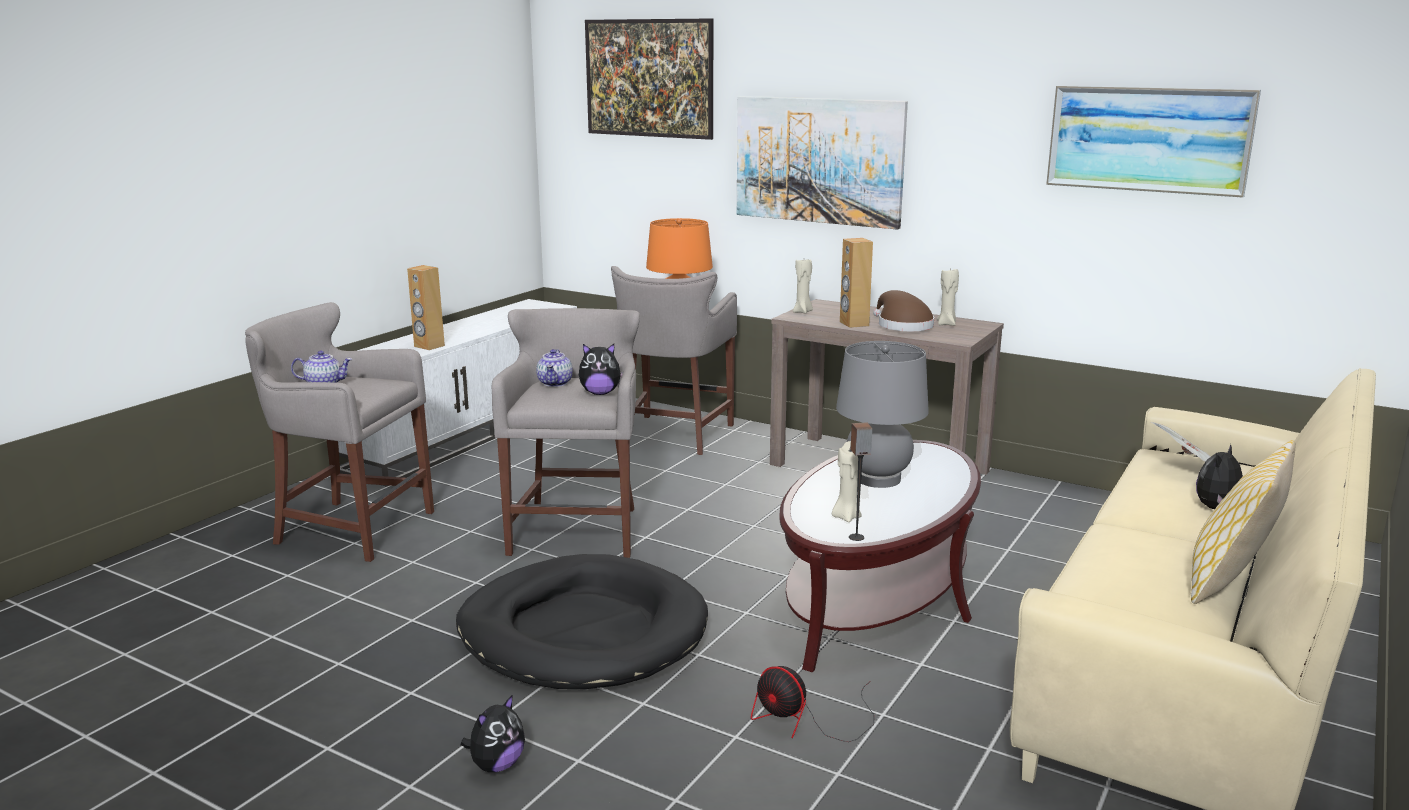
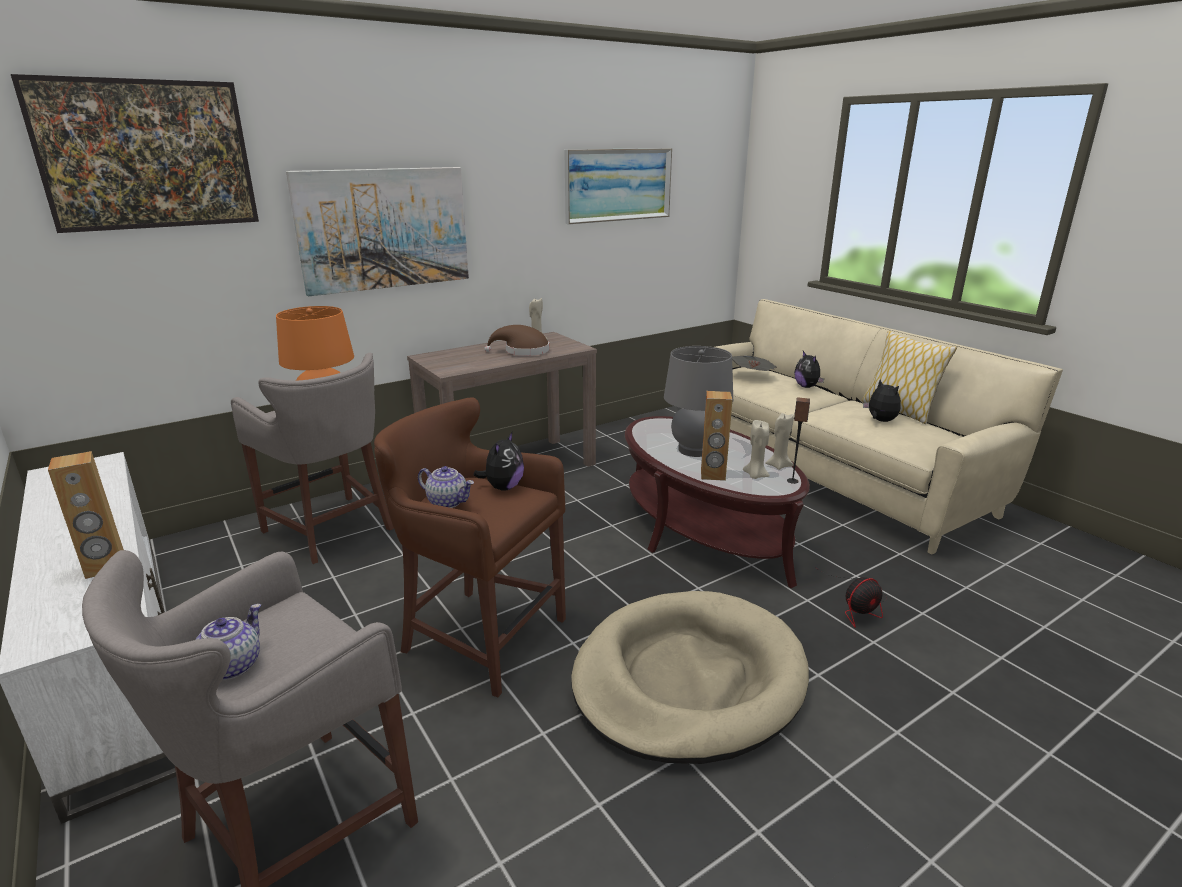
camera: 65 degrees left, 5 degrees up
(496, 765) = (900, 786): plush toy -> plush toy (880, 421)
(577, 529) = (479, 635): grey stool -> brown stool
(583, 631) = (688, 680): black dog bed -> beige dog bed
(803, 312) = (440, 366): beige candle -> beige candle (778, 465)
(853, 324) = (498, 361): brown speaker -> brown speaker (713, 475)

